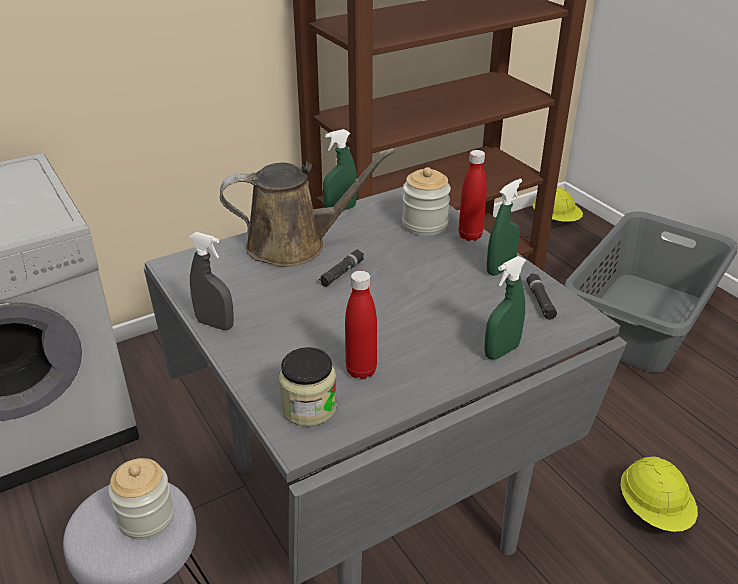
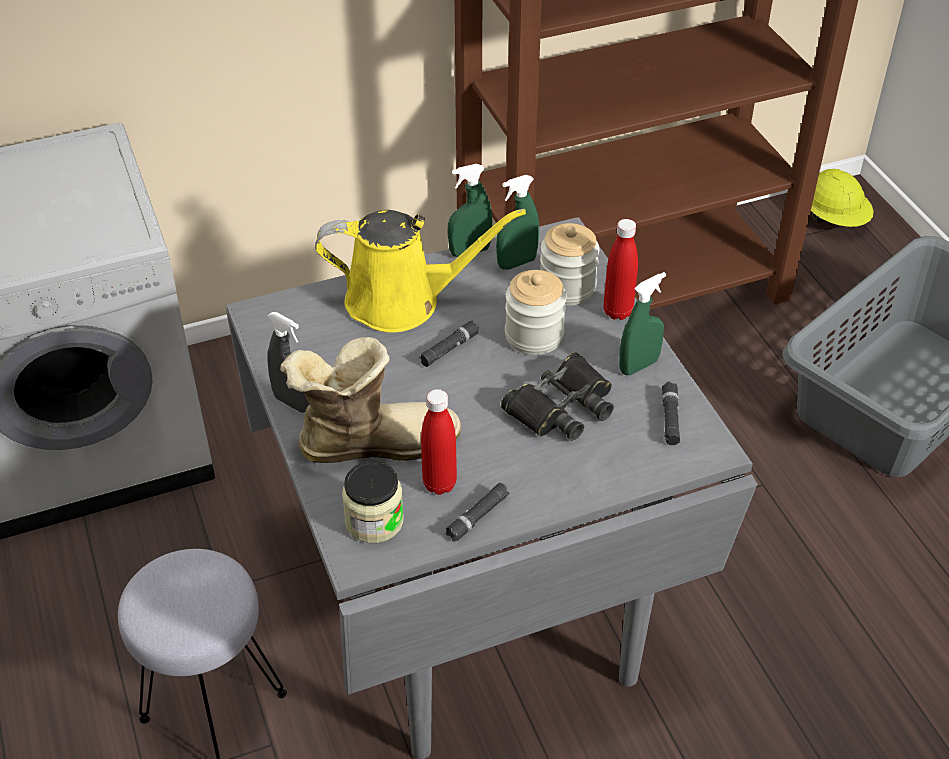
camera: 10 degrees right, 10 degrees up
(147, 518) = (206, 597): jar -> jar (534, 335)
(293, 345) = (373, 441): none -> boot
(294, 245) = (402, 301): brown watering can -> yellow watering can
(403, 392) = (477, 517): none -> black flashlight
(448, 302) = (561, 406): none -> black binoculars
(501, 351) = (601, 480): green spray bottle -> green spray bottle (516, 263)
(654, 510) = (823, 660): yellow hard hat -> none

